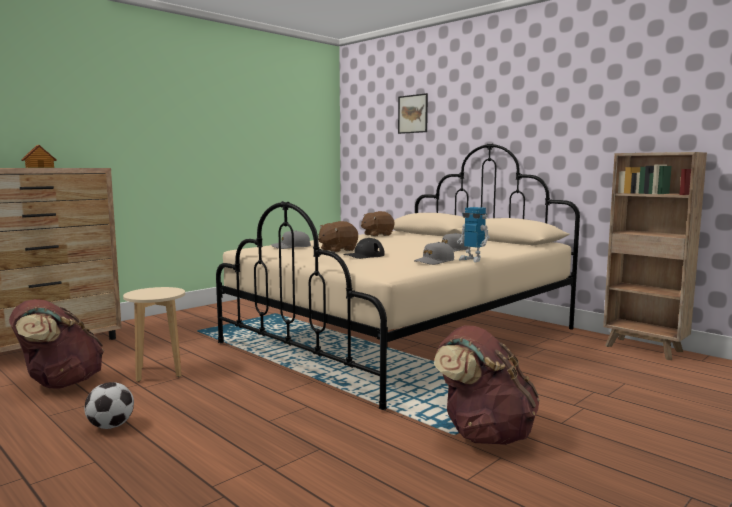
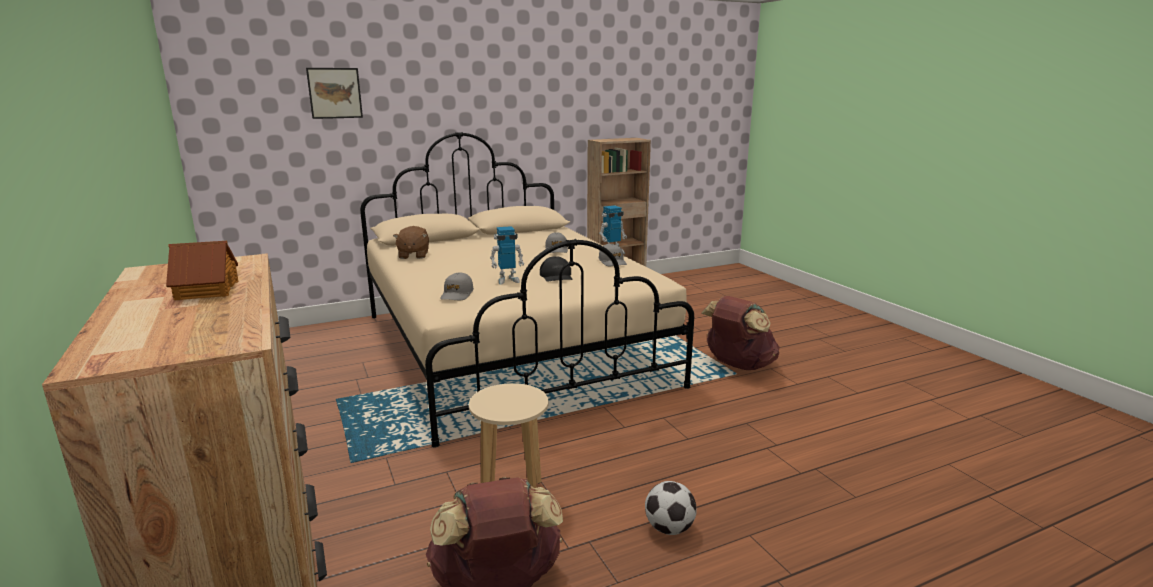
camera: 70 degrees left, 10 degrees up
(337, 250) = (507, 280): brown plush toy -> toy robot

